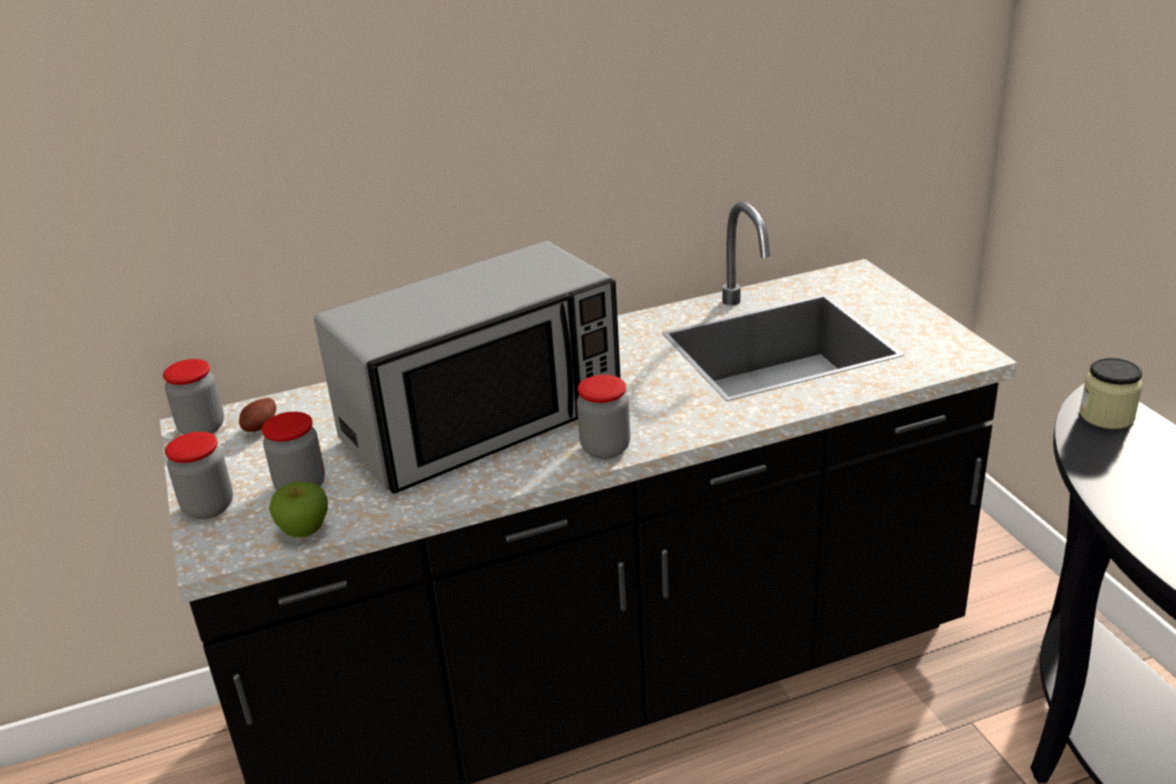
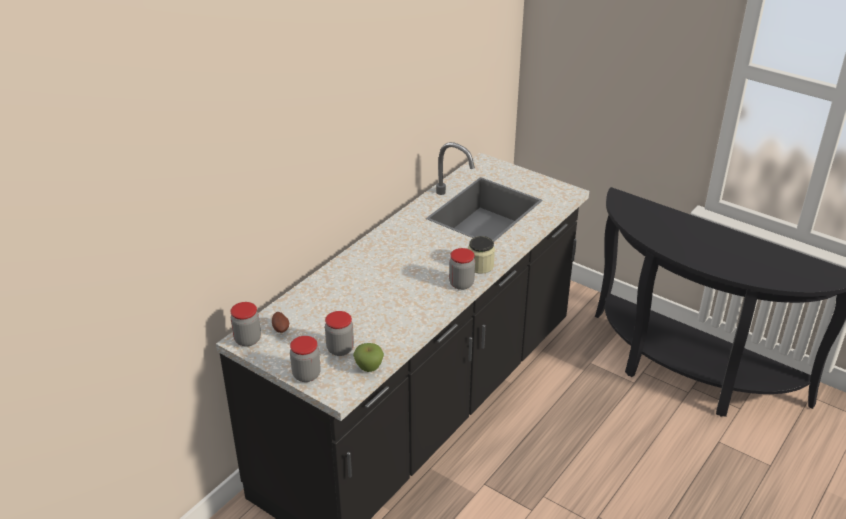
camera: 35 degrees left, 5 degrees up
(484, 422) = (392, 289): microwave -> none
(1106, 416) = (627, 205): jar -> jar (480, 266)

